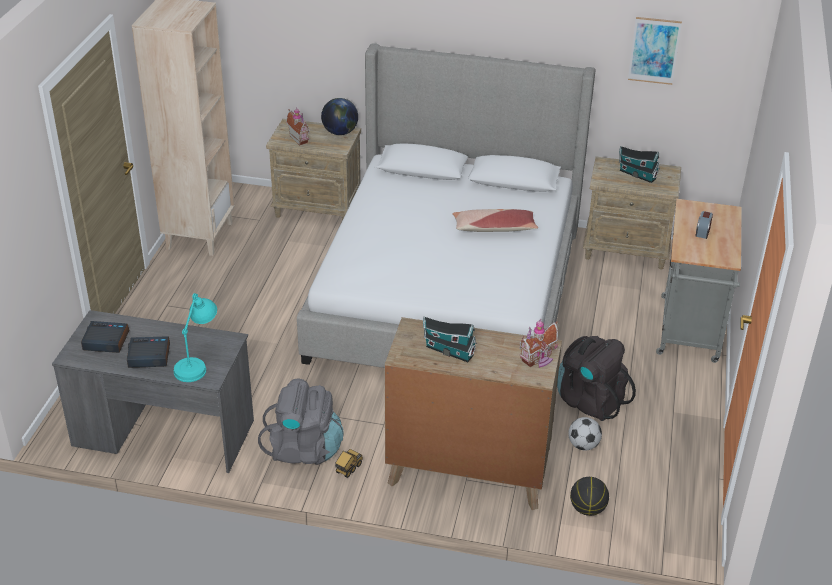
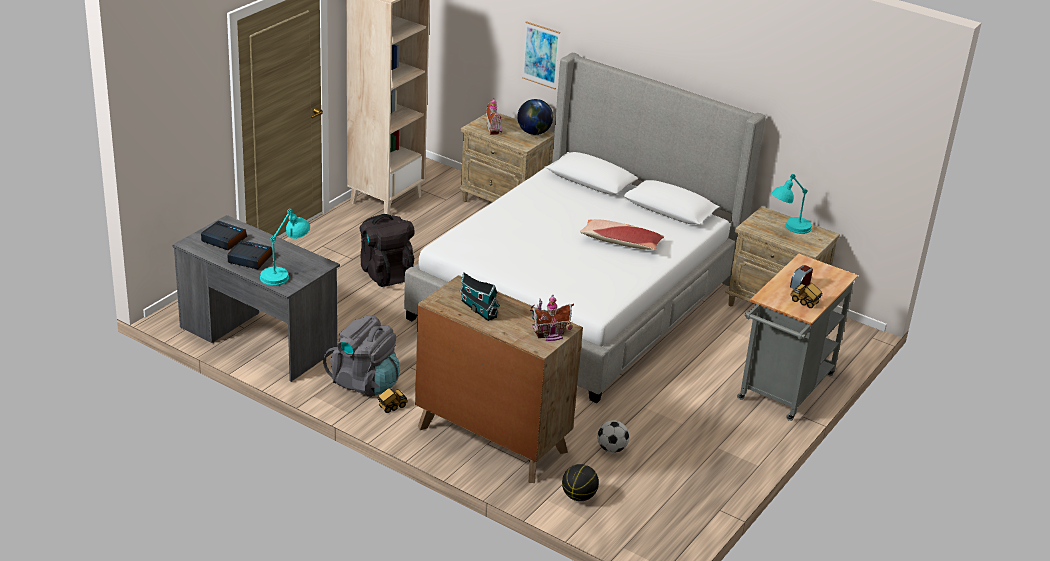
camera: 20 degrees right, 5 degrees down
(590, 400) = (644, 417): black backpack -> black backpack (386, 273)
(636, 174) = (788, 229): toy house -> turquoise table lamp
(654, 50) = (821, 108): picture -> picture (541, 55)
(720, 248) = (805, 302): none -> toy truck

